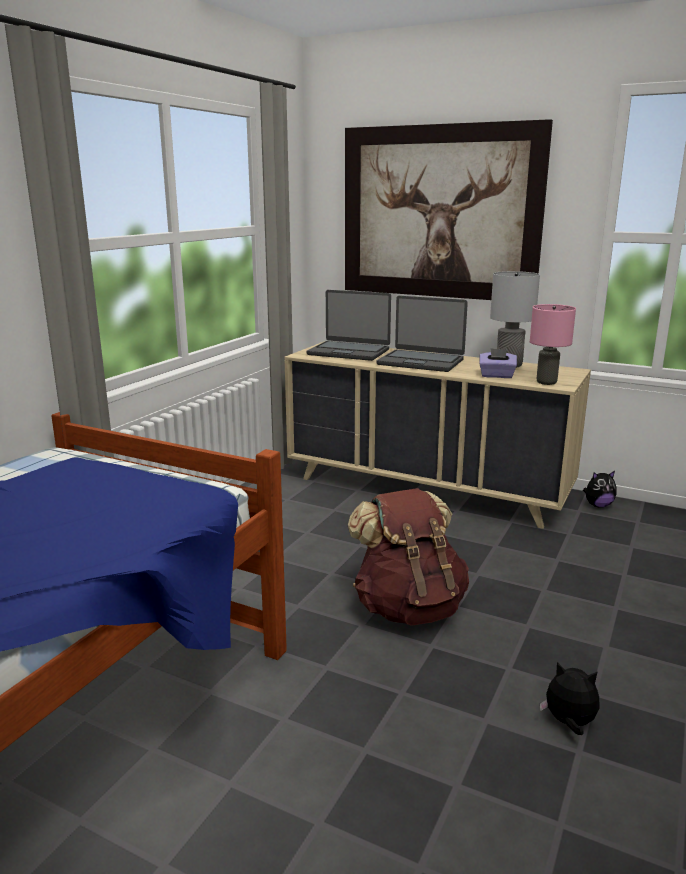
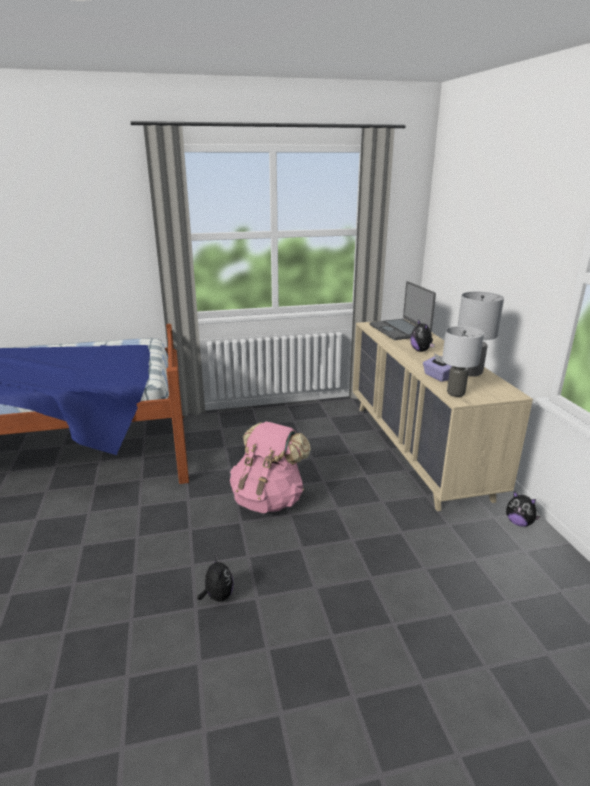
camera: 50 degrees right, 5 degrees up
(408, 607) = (268, 499): brown backpack -> pink backpack
(421, 362) = (421, 350): laptop -> plush toy
(439, 213) = (485, 232): picture -> none
(546, 382) = (456, 393): pink table lamp -> white table lamp

